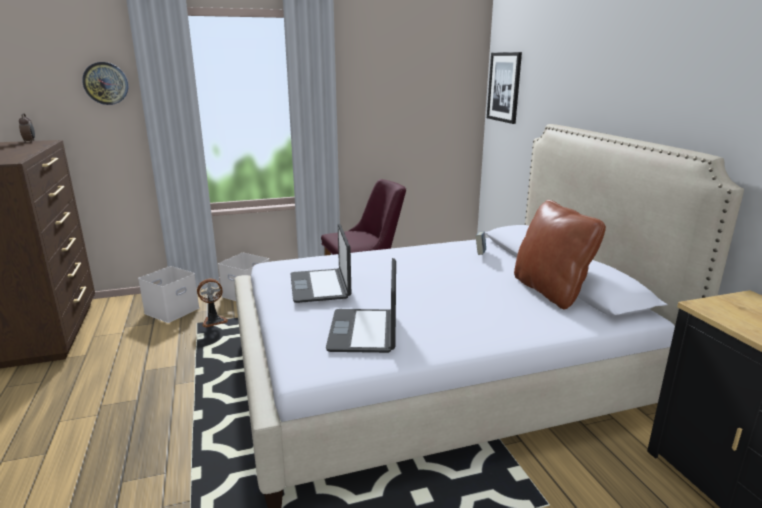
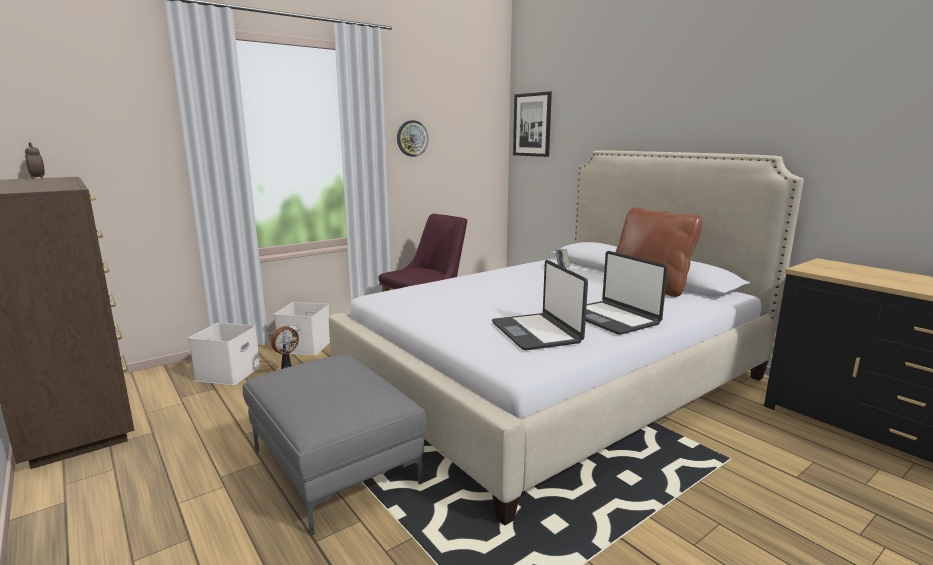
camera: 20 degrees left, 5 degrees down
(106, 83) = (134, 110): wall clock -> wall clock (412, 138)
(185, 418) = (337, 467): none -> grey ottoman
(320, 286) = (452, 305): laptop -> laptop (612, 318)

